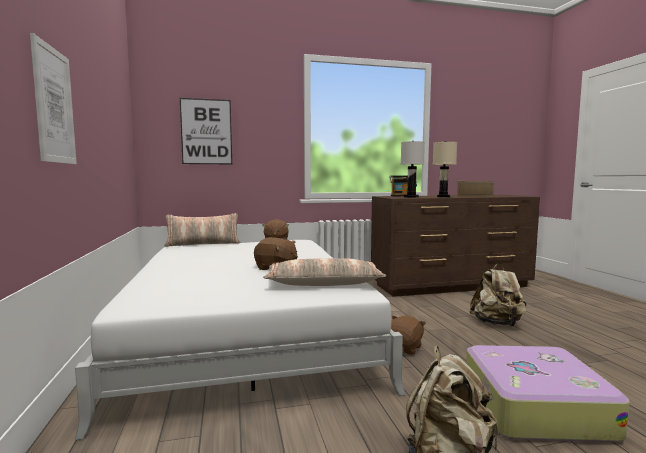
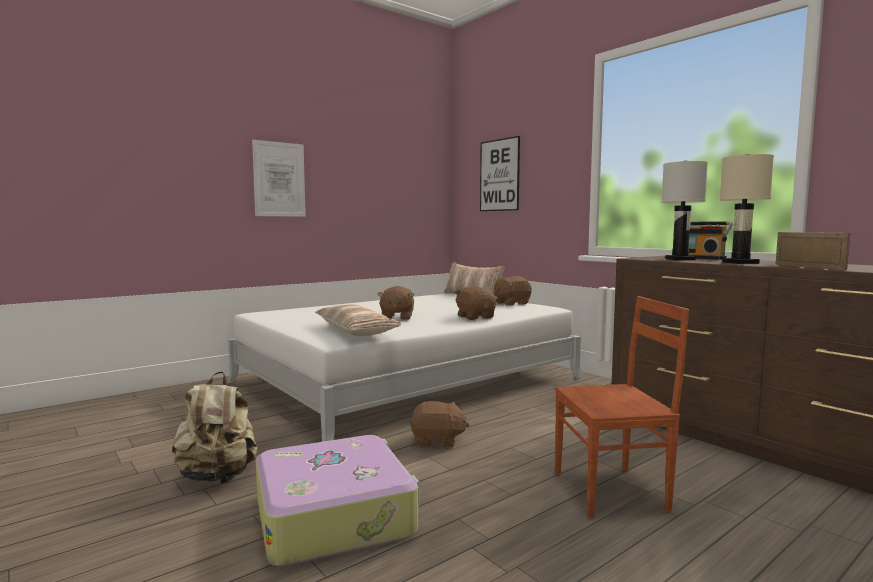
camera: 65 degrees right, 0 degrees up
(308, 254) = (475, 317): none -> brown plush toy
(497, 324) = (612, 492): beige backpack -> brown chair

